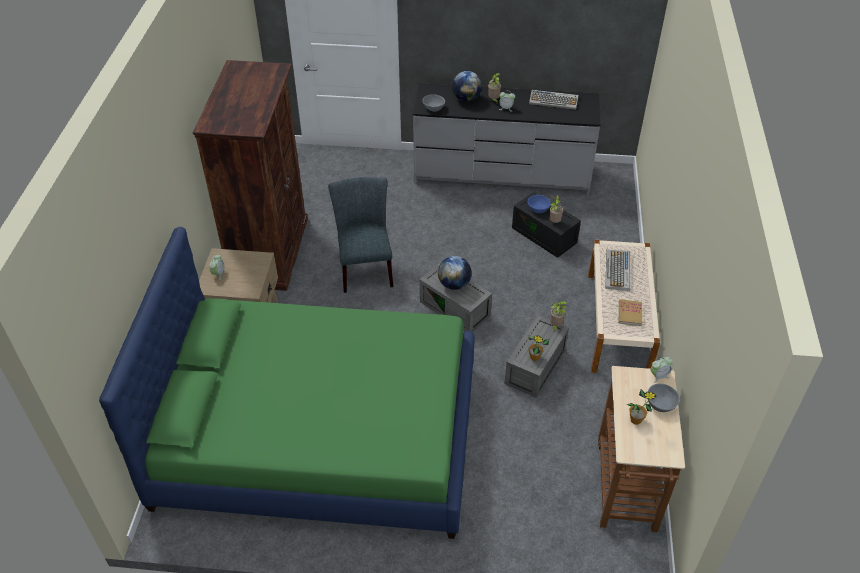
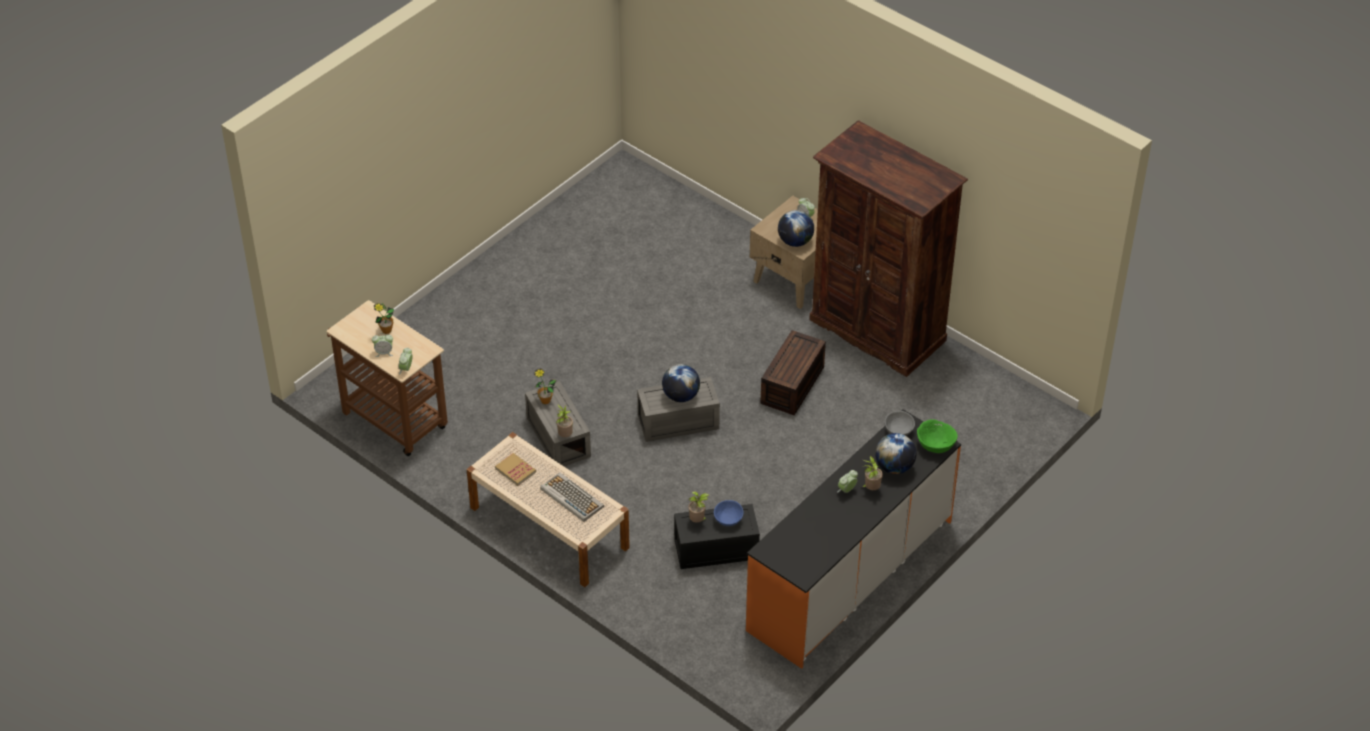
camera: 125 degrees right, 0 degrees up
(254, 266) = (795, 241): none -> globe
(319, 434) = (621, 272): green bed -> none
(365, 267) = (793, 386): grey chair -> brown storage box
(429, 91) = (936, 444): none -> green bowl
(502, 174) = (849, 575): grey dresser -> orange dresser
(554, 100) = (826, 541): keyboard -> none
(660, 404) = (384, 352): grey bowl -> alarm clock

